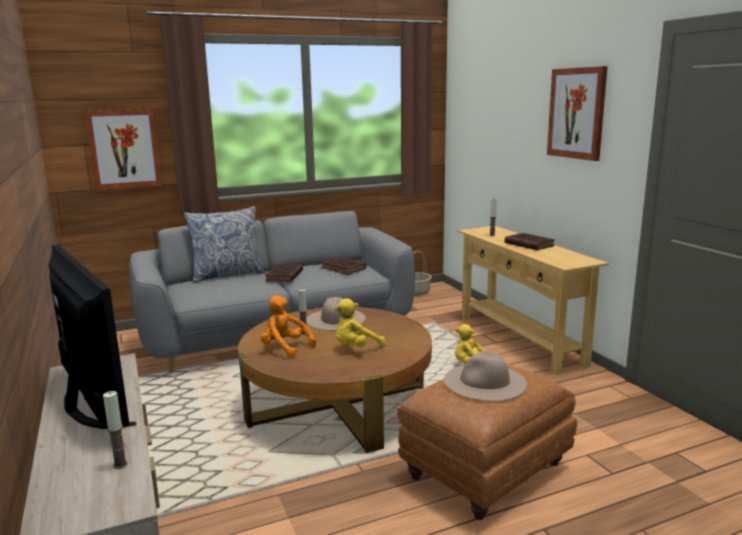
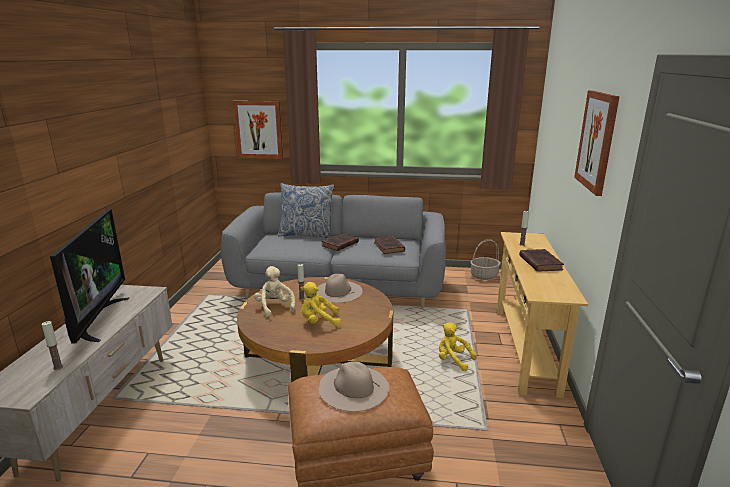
camera: 30 degrees right, 5 degrees up
(285, 348) = (275, 307): orange plush toy -> beige plush toy

